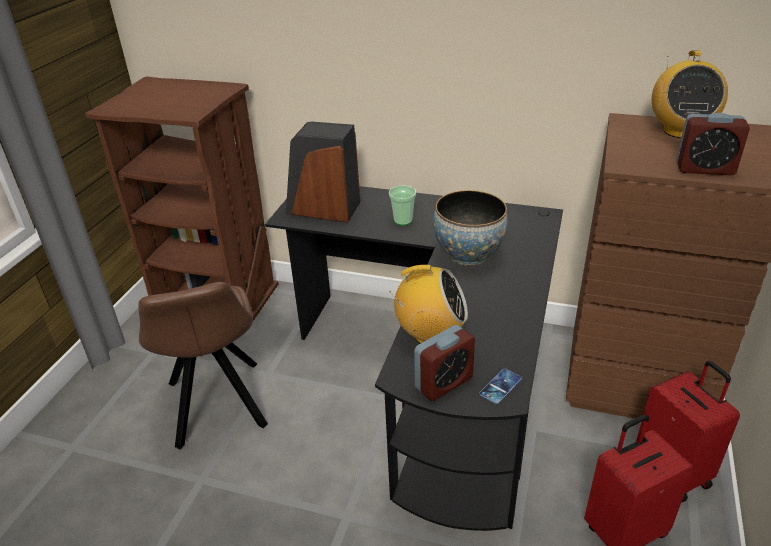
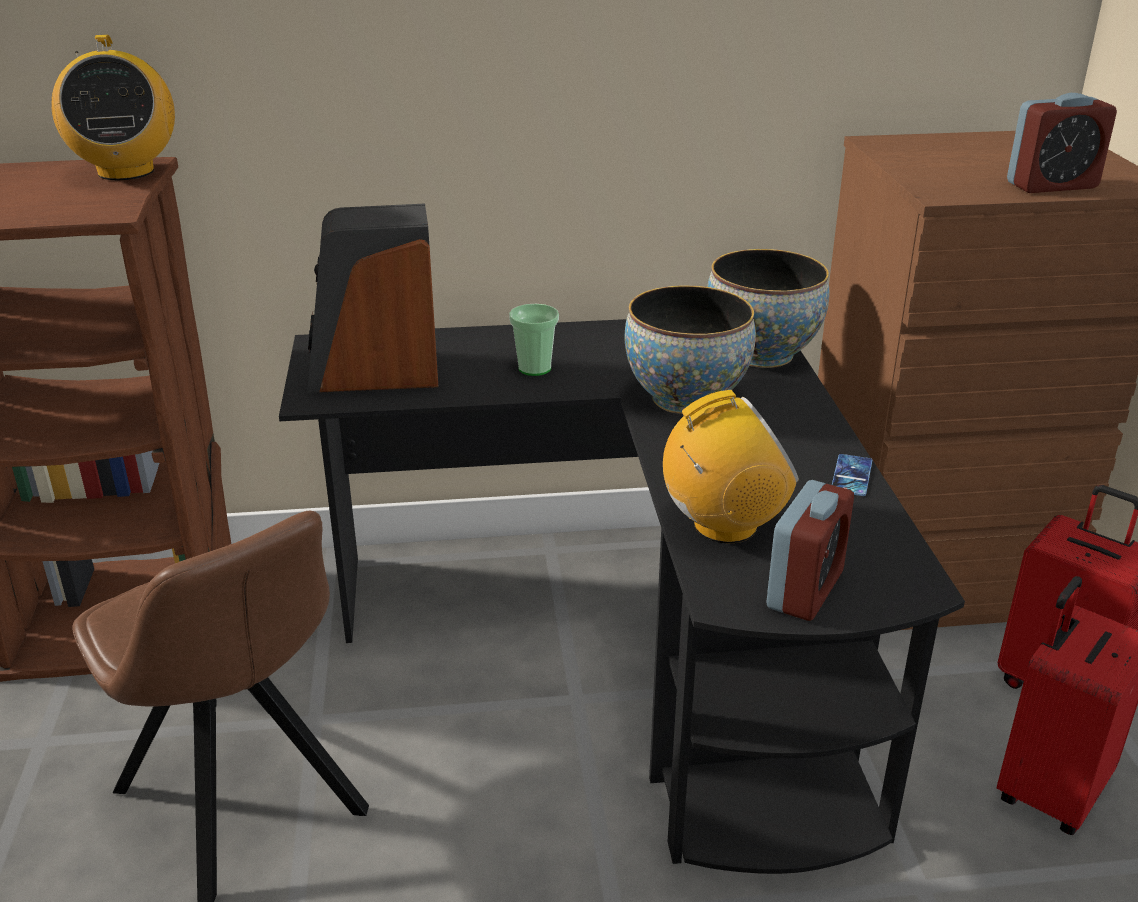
camera: 25 degrees left, 5 degrees down
(500, 386) = (894, 572): phone -> phone (851, 475)
(533, 235) = (761, 354): none -> bowl
(680, 131) = (967, 147): radio -> radio (125, 171)

